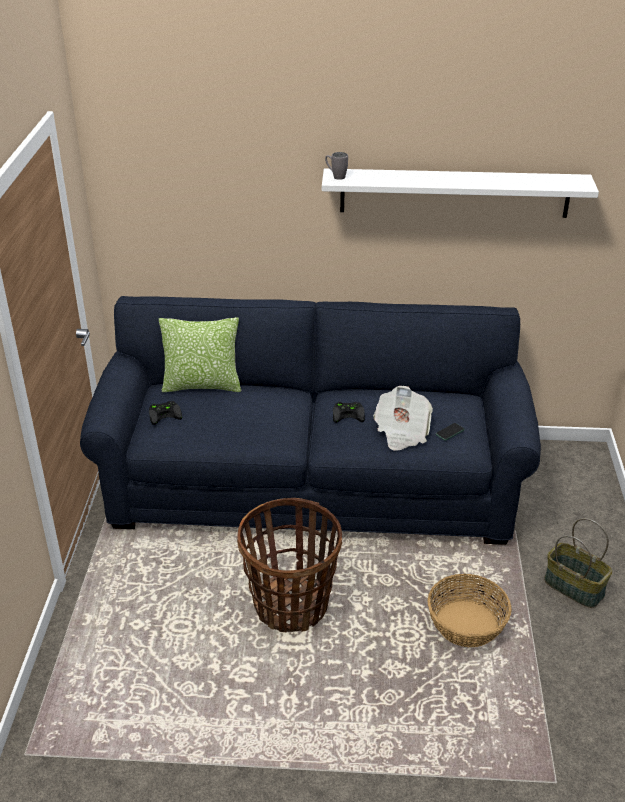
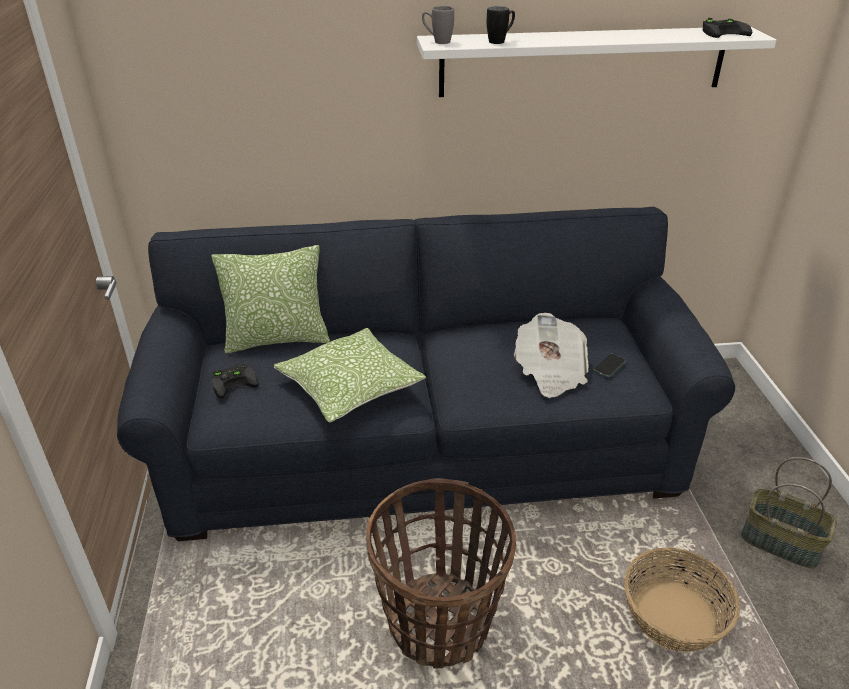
camera: 10 degrees left, 0 degrees up
(248, 427) = (350, 387): none -> pillow
(349, 414) = (476, 356): black game controller -> black game controller (724, 32)
(383, 179) = (500, 41): none -> black mug

